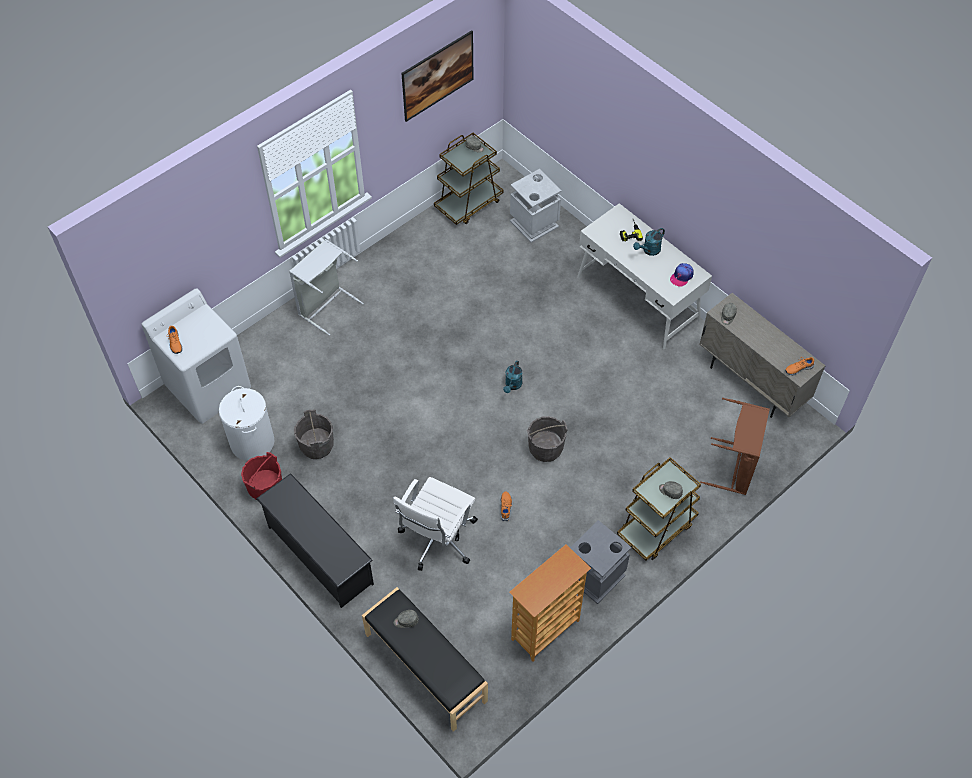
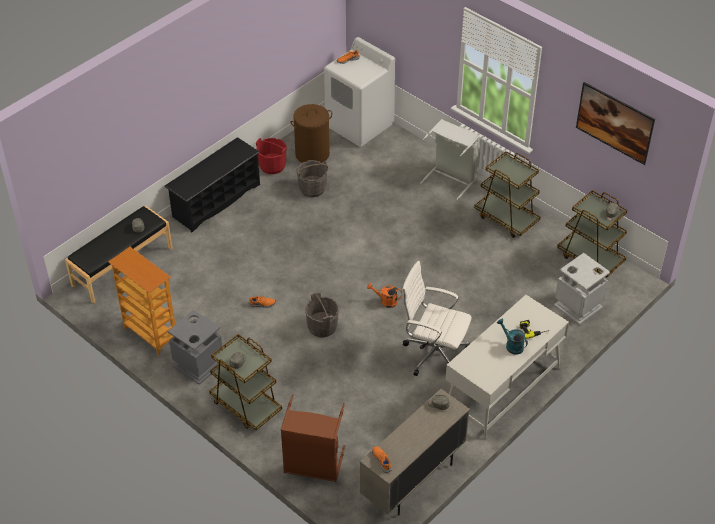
camera: 85 degrees right, 10 degrees down
(252, 442) = (312, 154): white laundry basket -> brown laundry basket
(399, 264) = (506, 218): none -> brown cart
(437, 539) = (231, 264): white office chair -> white office chair (434, 353)
(512, 385) = (385, 301): turquoise watering can -> orange watering can
(681, 276) = (484, 370): cap -> none

